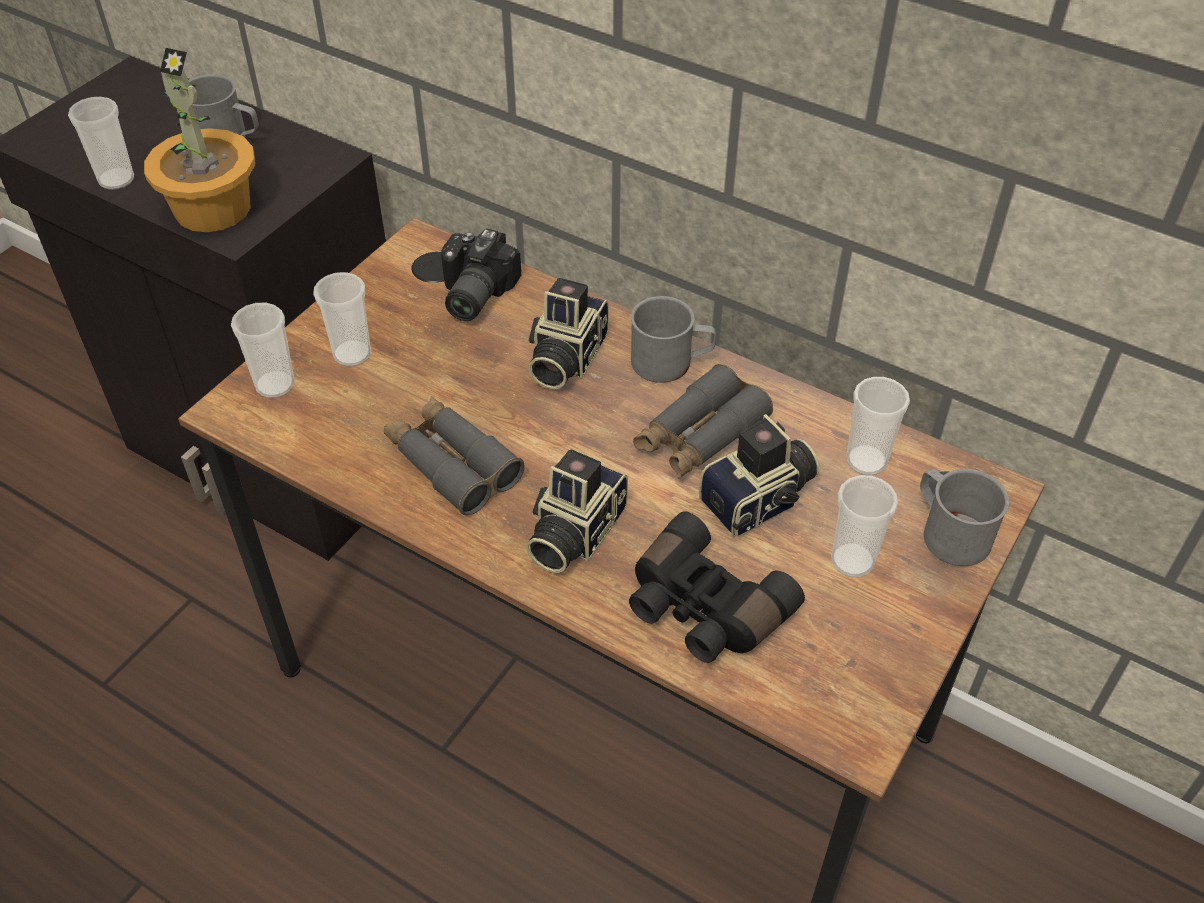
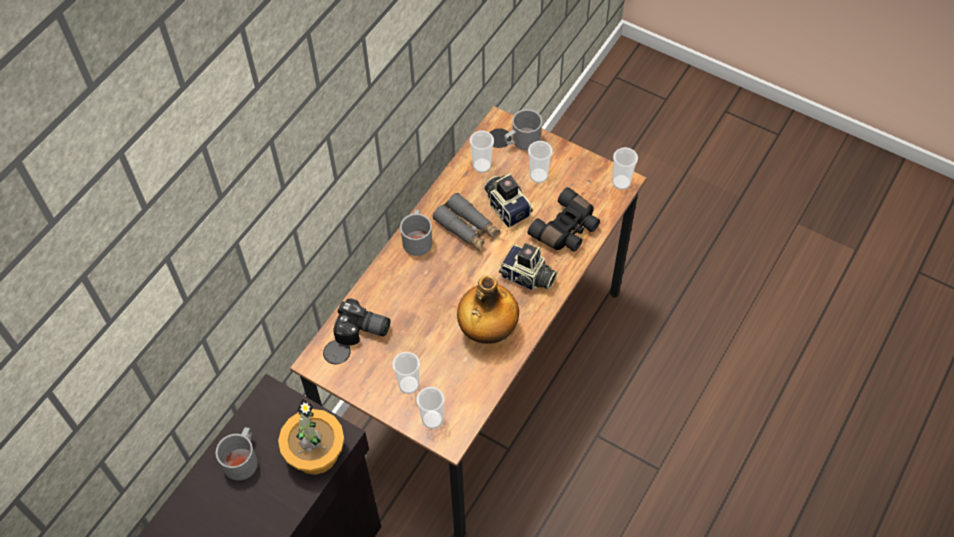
camera: 90 degrees left, 10 degrees up
(116, 179) = (281, 517): cup -> cup (621, 182)
(452, 464) = (487, 330): grey binoculars -> bottle
(564, 358) = (413, 285): camera -> none

